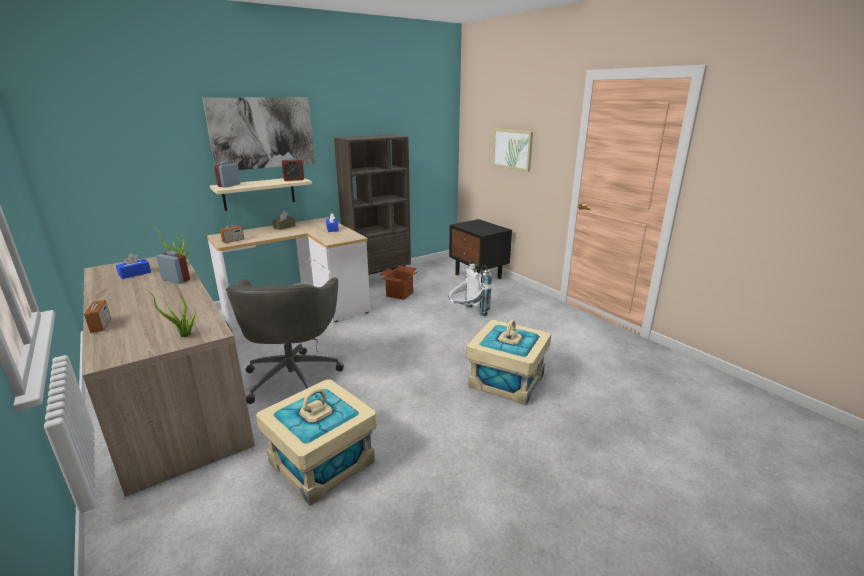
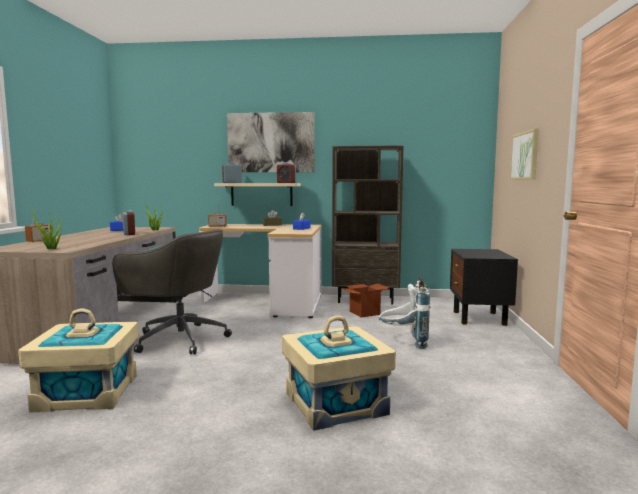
camera: 40 degrees right, 15 degrees down
(293, 376) = (178, 339): grey office chair -> grey office chair turned 105 degrees counterclockwise

